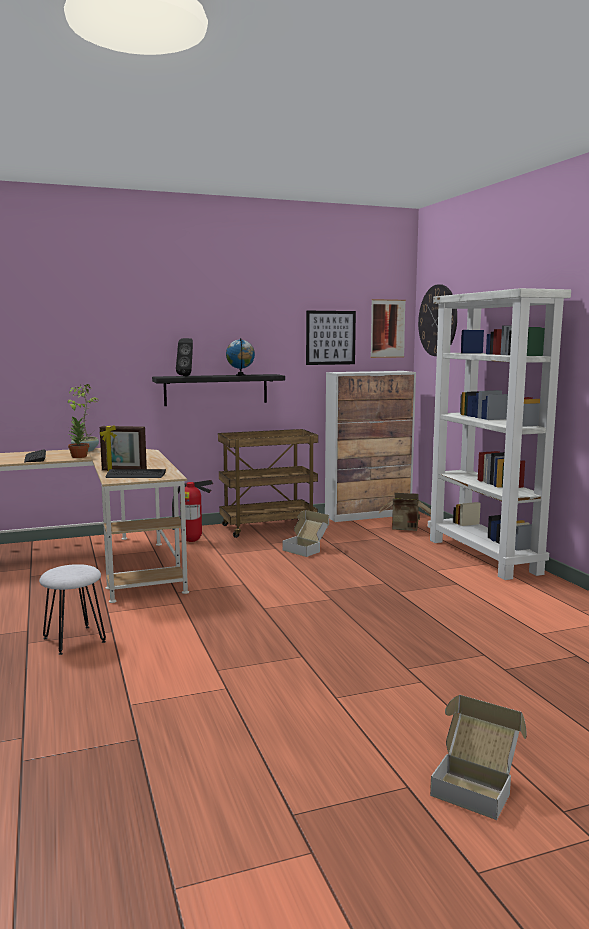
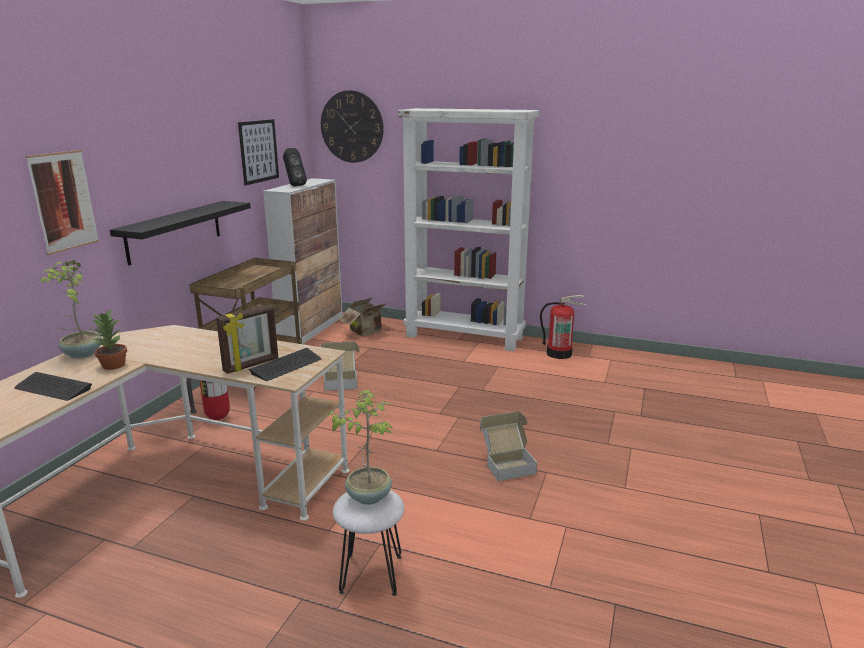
camera: 50 degrees left, 10 degrees up
(78, 568) = (368, 496): none -> potted plant
(187, 376) = (155, 221): black speaker -> black speaker (294, 186)
(240, 375) = (208, 210): globe -> none
(387, 328) = (295, 135): picture -> picture (63, 201)
(476, 785) = (770, 491): cardboard box -> cardboard box (507, 464)
(552, 597) = (559, 353): none -> fire extinguisher

